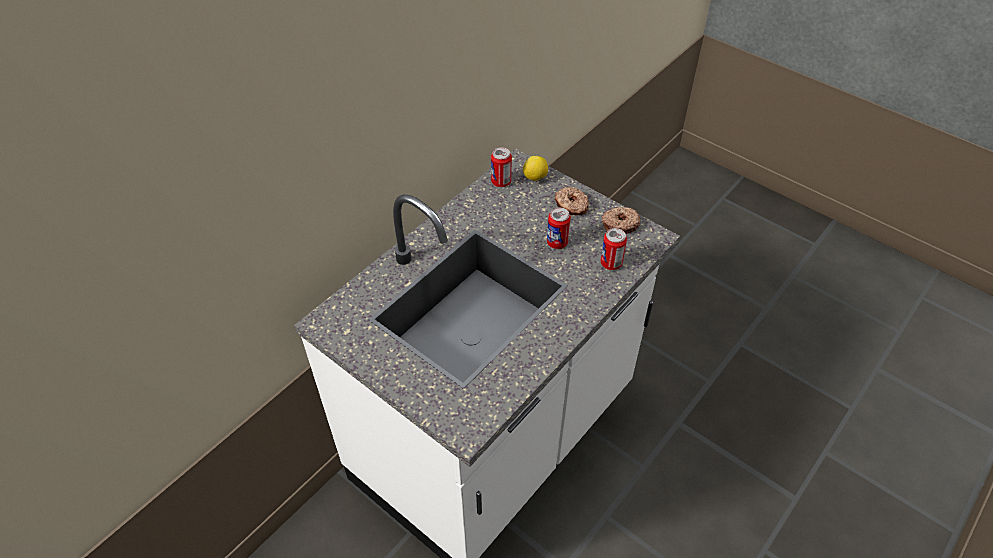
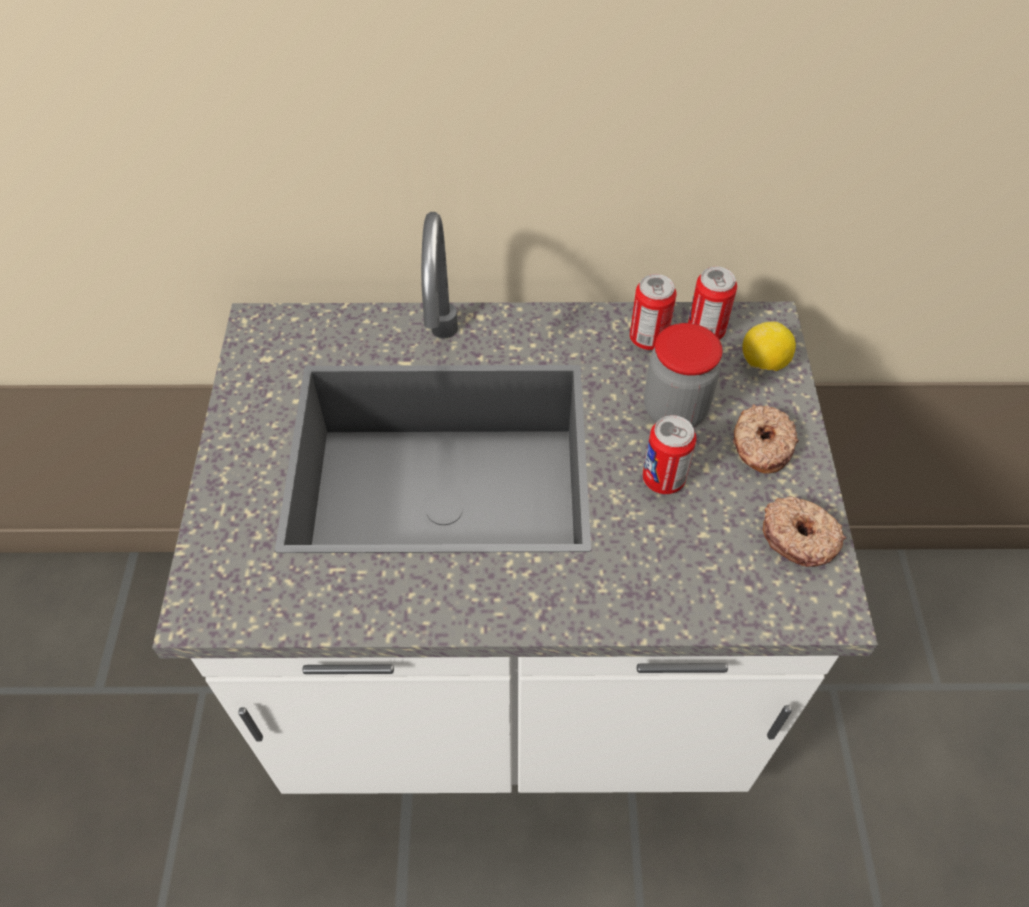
camera: 50 degrees right, 5 degrees up
(529, 217) = (674, 410): none -> jar
(611, 263) = (699, 581): can -> can (648, 338)

